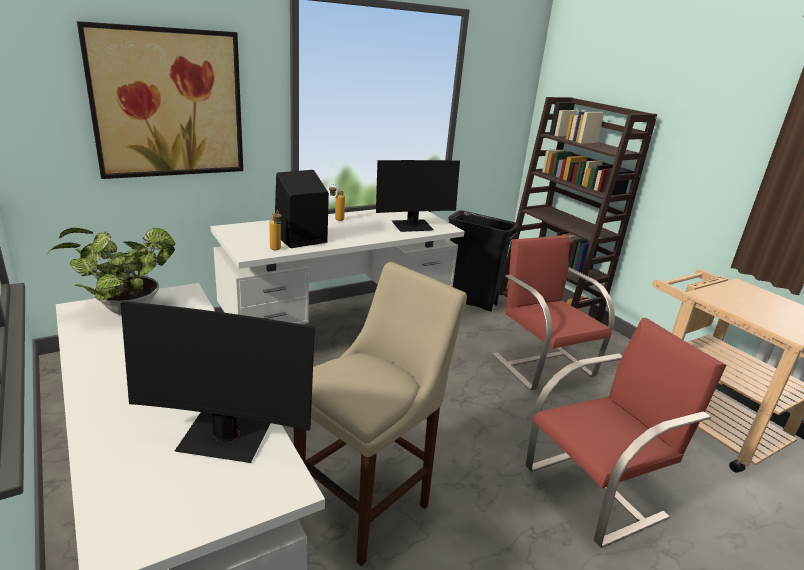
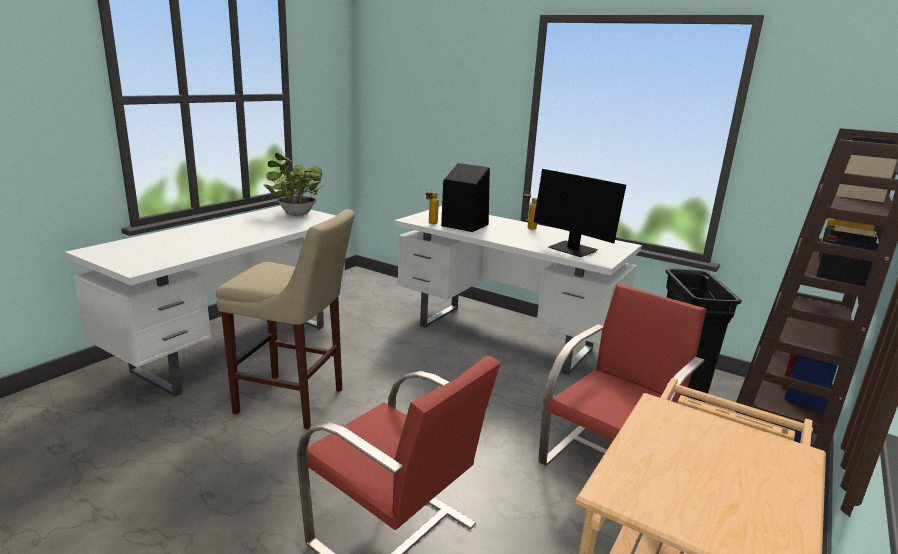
camera: 65 degrees right, 5 degrees down
(168, 104) = (442, 108): picture -> none
(225, 438) = (177, 252): monitor -> none

